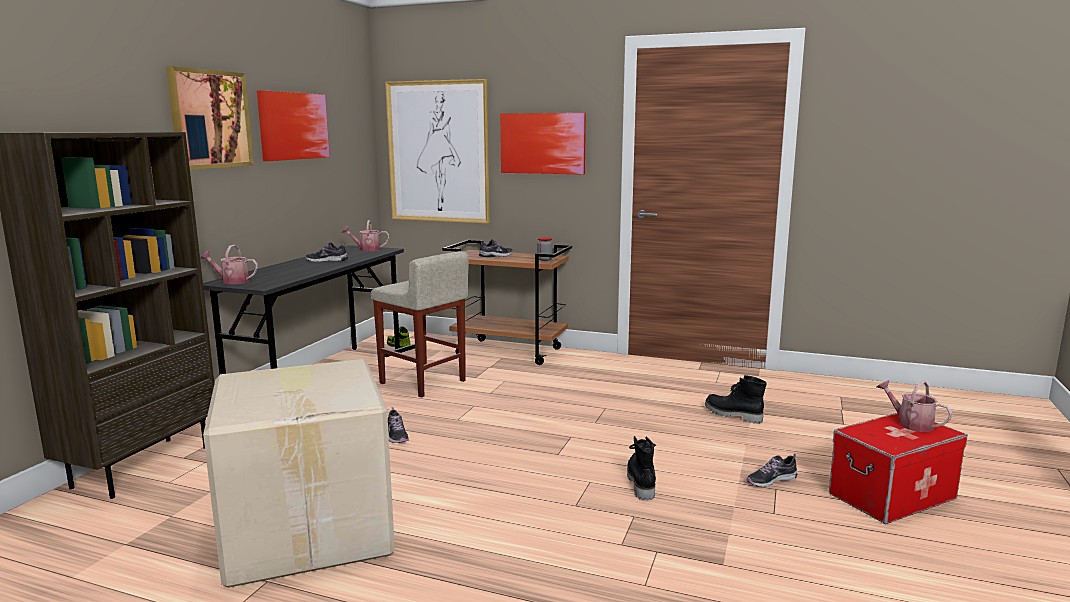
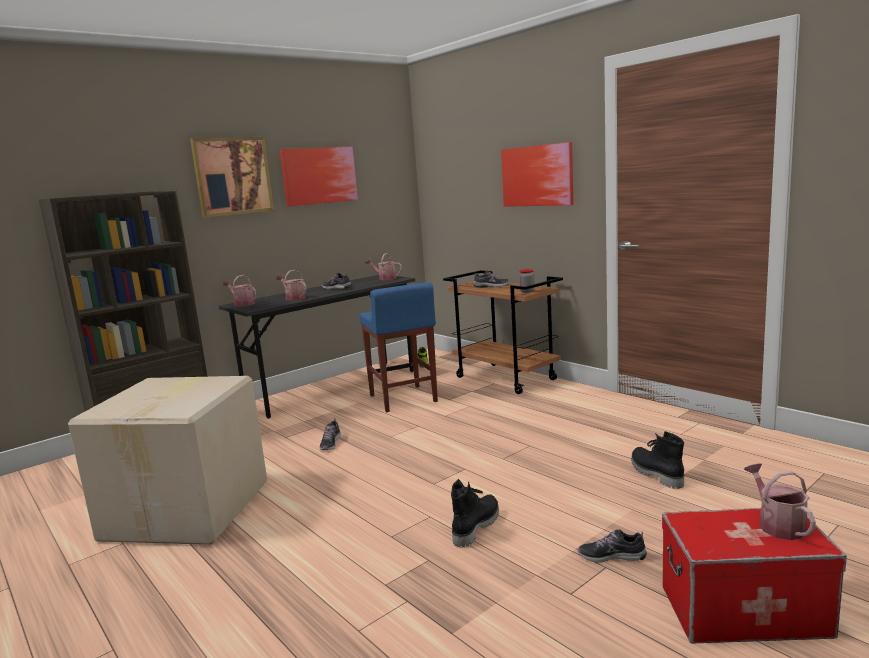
camera: 30 degrees right, 0 degrees up
(293, 273) = (294, 298): none -> watering can
(423, 382) = (403, 399): beige stool -> blue stool
(438, 152) = (458, 189): picture -> none

